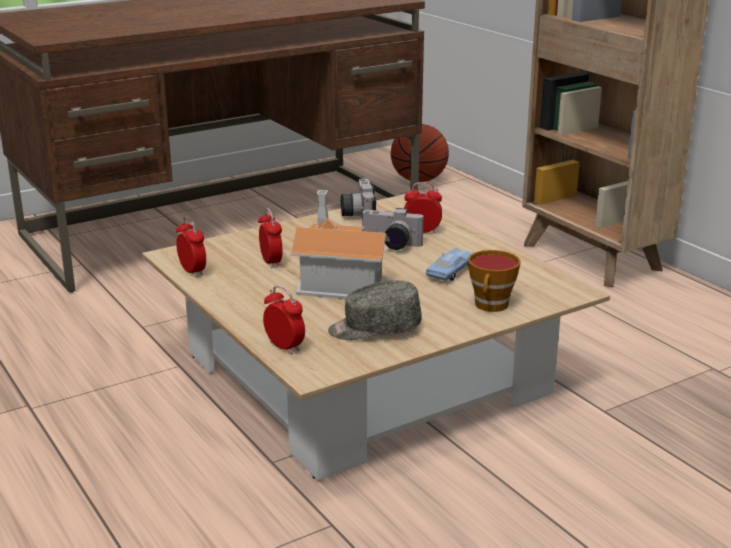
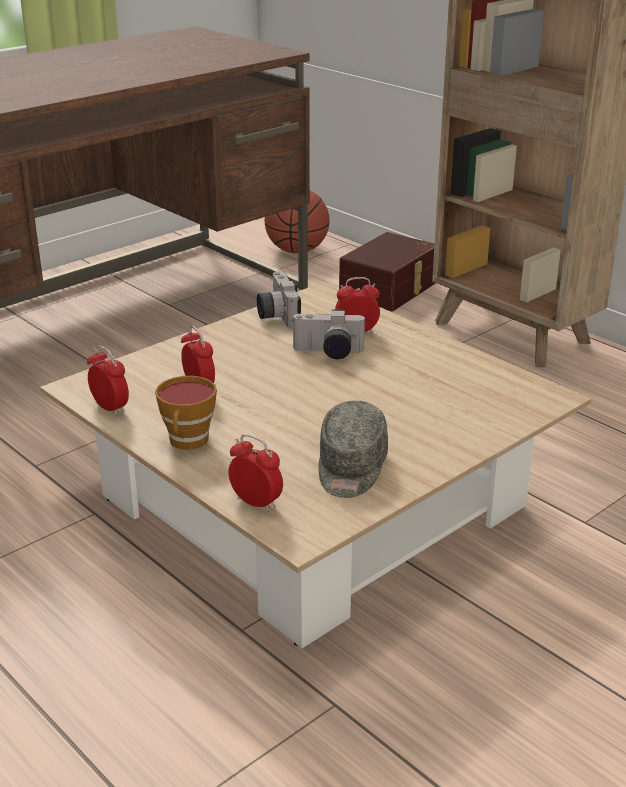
camera: 10 degrees left, 5 degrees up
(337, 279) = (283, 404): toy house -> none
(374, 329) = (351, 468): grey cap -> grey cap turned 60 degrees counterclockwise
(451, 271) = (408, 382): blue toy car -> none
(491, 306) = (469, 425): cup -> cup (188, 442)
(492, 216) = (390, 289): none -> brown storage box

